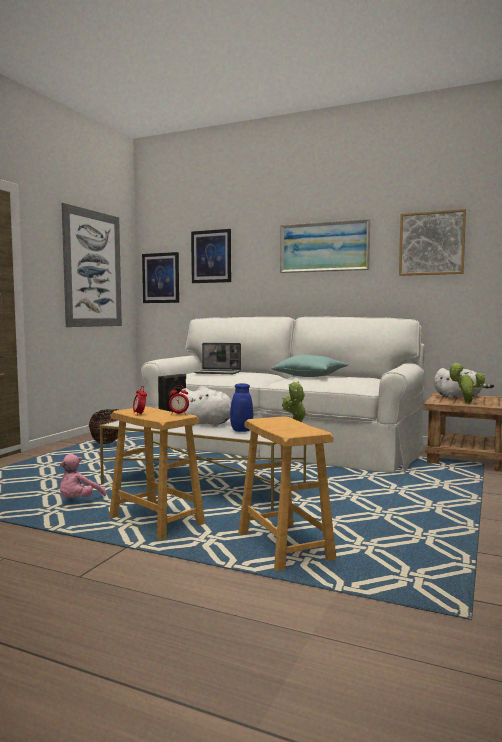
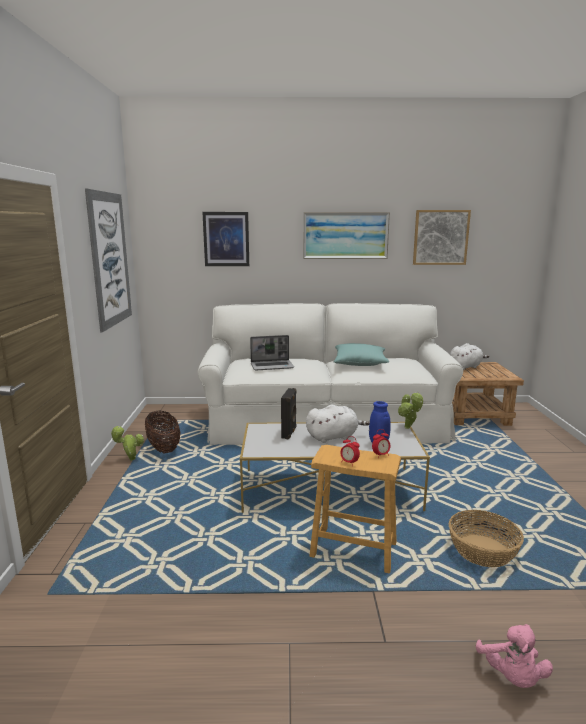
camera: 25 degrees left, 10 degrees up
(79, 501) = (251, 542): pink plush toy -> pink plush toy (511, 676)
(161, 278) = (166, 259): picture -> none
(284, 547) = (482, 551): brown stool -> basket
(465, 403) = (482, 375): potted plant -> potted plant (130, 460)

